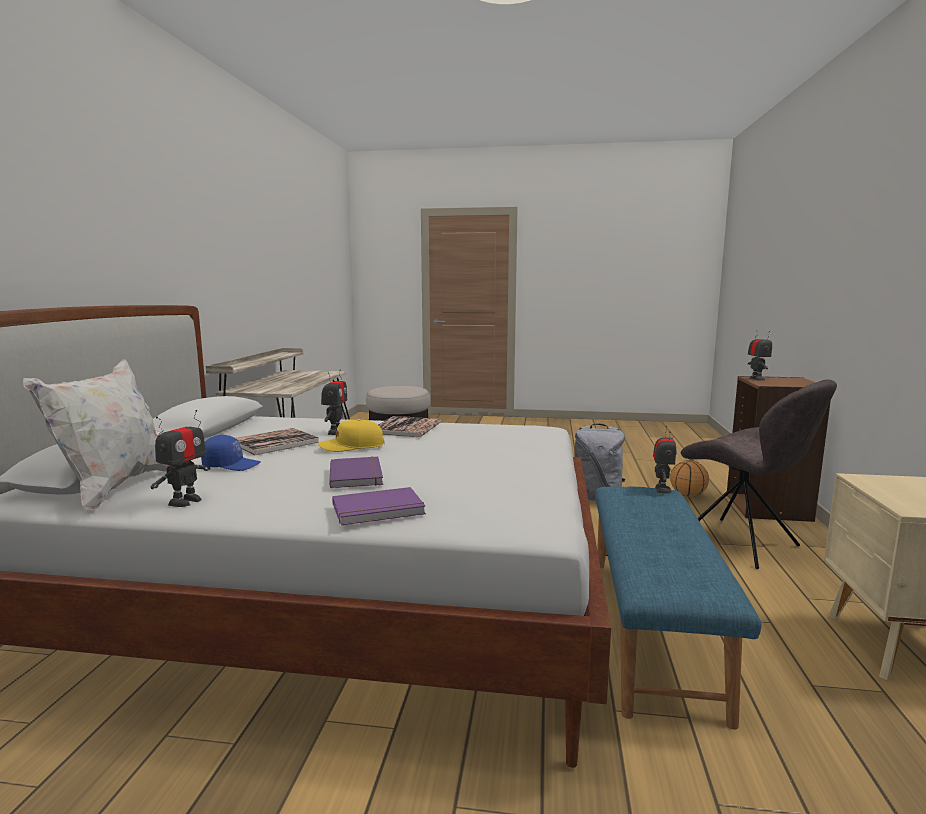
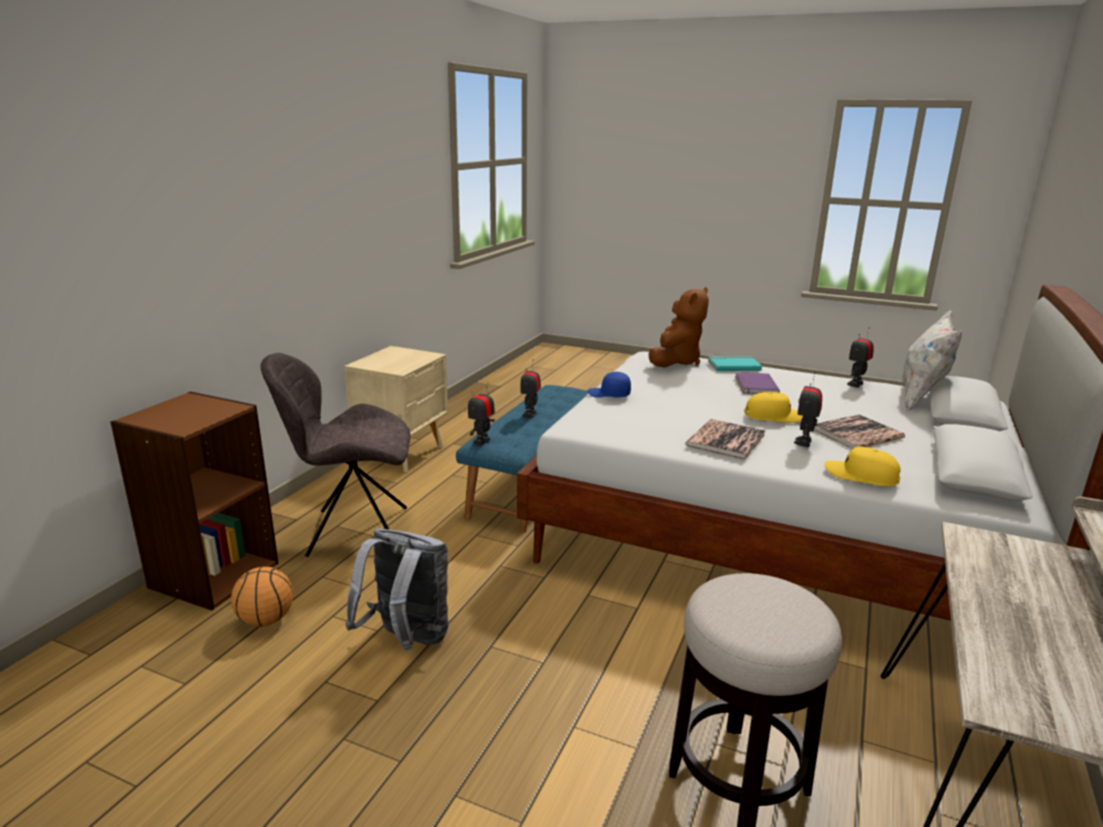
camera: 165 degrees left, 10 degrees up
(231, 465) = (864, 410): blue cap -> blue cap (609, 394)
(307, 419) = (861, 475): none -> yellow cap
(379, 510) = (733, 365): purple book -> turquoise book
(482, 505) = (676, 361): none -> brown plush toy
(742, 544) = (354, 531): grey chair -> grey chair turned 75 degrees counterclockwise
(757, 379) = (193, 423): toy robot -> toy robot (530, 414)

